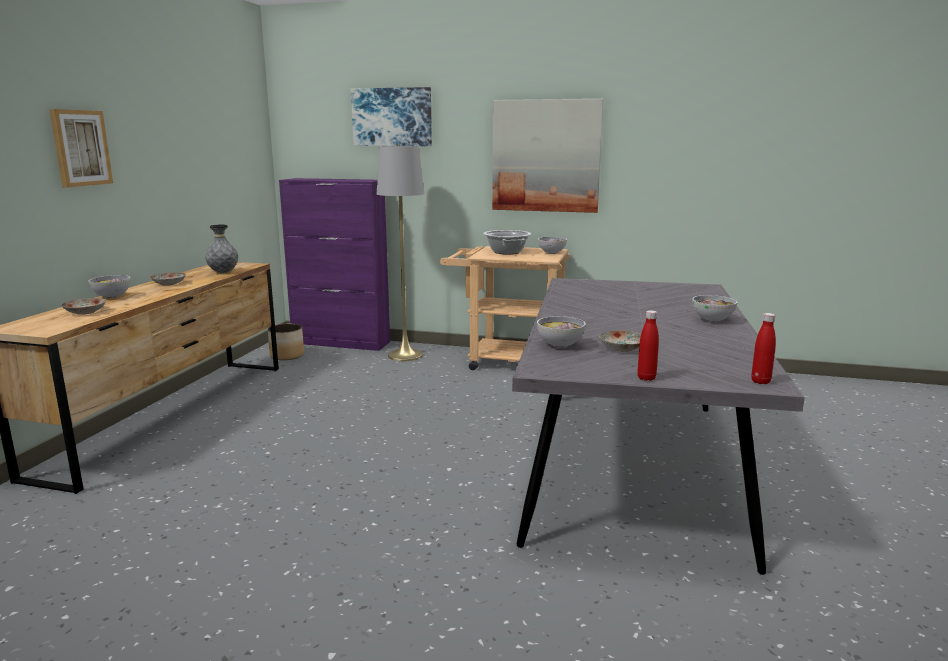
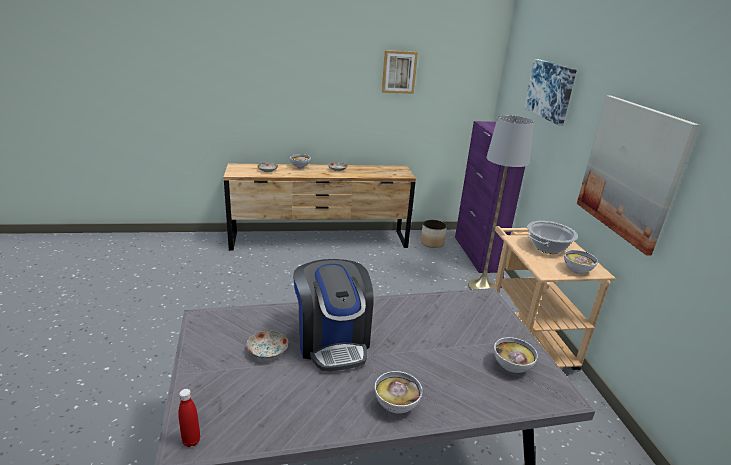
camera: 65 degrees right, 10 degrees up
(80, 148) = (308, 83): picture -> picture (399, 72)
(223, 273) = (376, 174): grey vase -> none
(559, 345) = (264, 319): bowl -> bowl (511, 367)
(614, 327) = (332, 341): none -> coffee machine
(646, 378) = (191, 370): red bottle -> none

